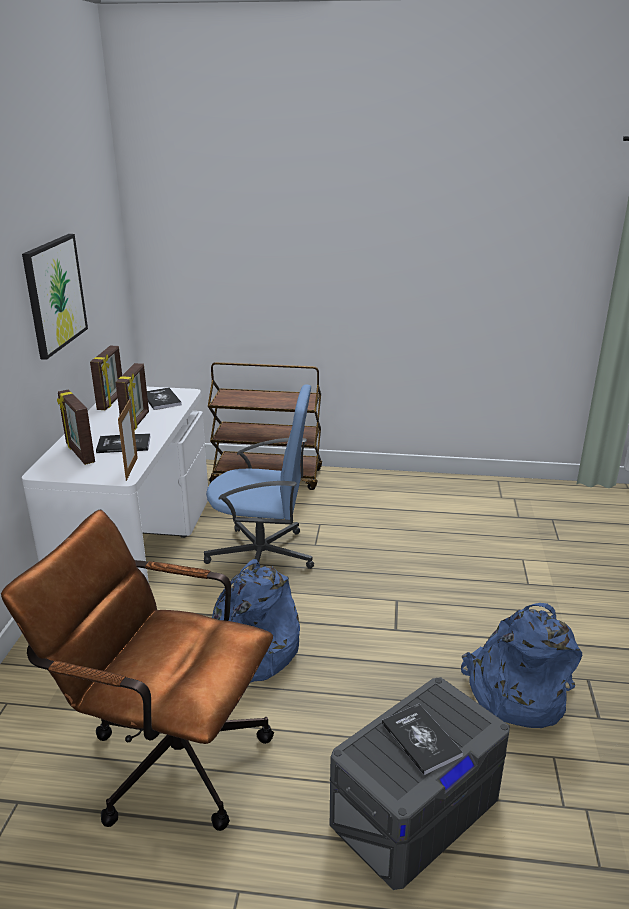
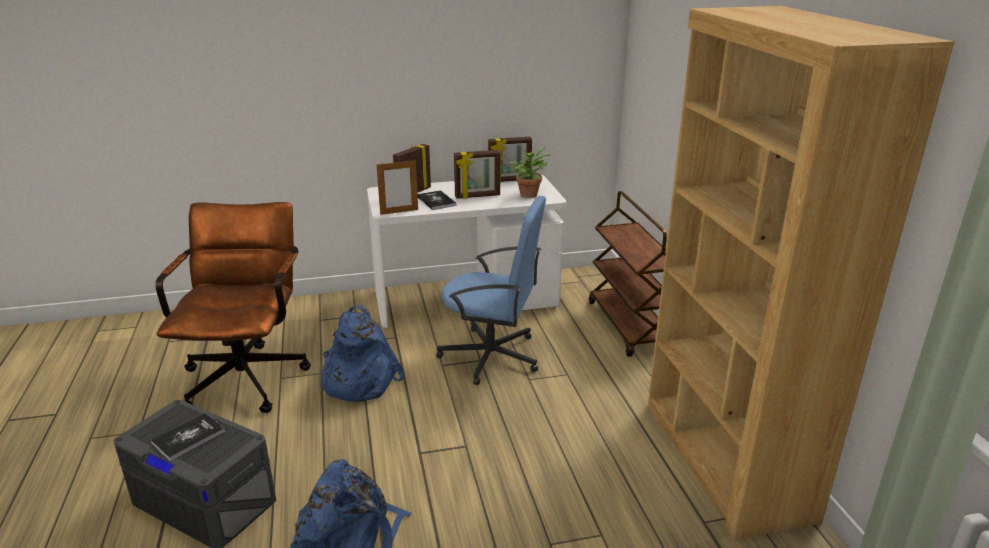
camera: 70 degrees right, 0 degrees up
(54, 294) = (469, 76): picture -> none
(161, 400) = (529, 194): book -> potted plant
(263, 556) = (492, 356): blue office chair -> blue office chair turned 60 degrees counterclockwise
(459, 490) = (724, 459): none -> brown bookcase

